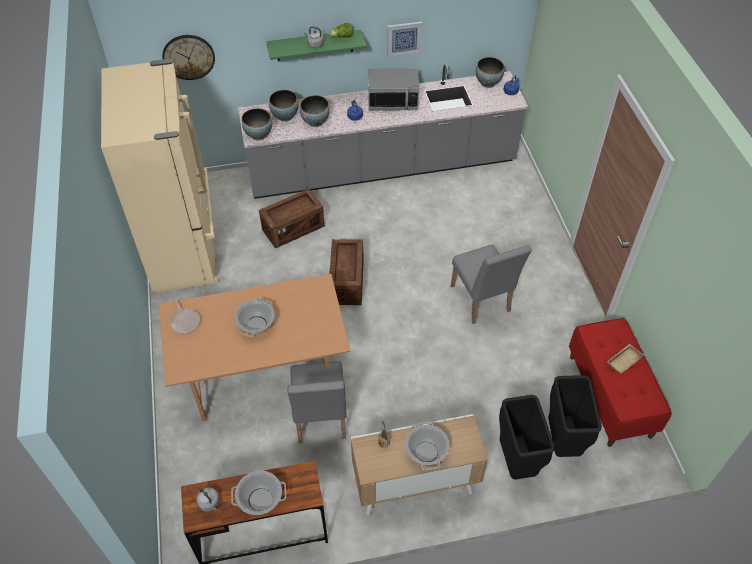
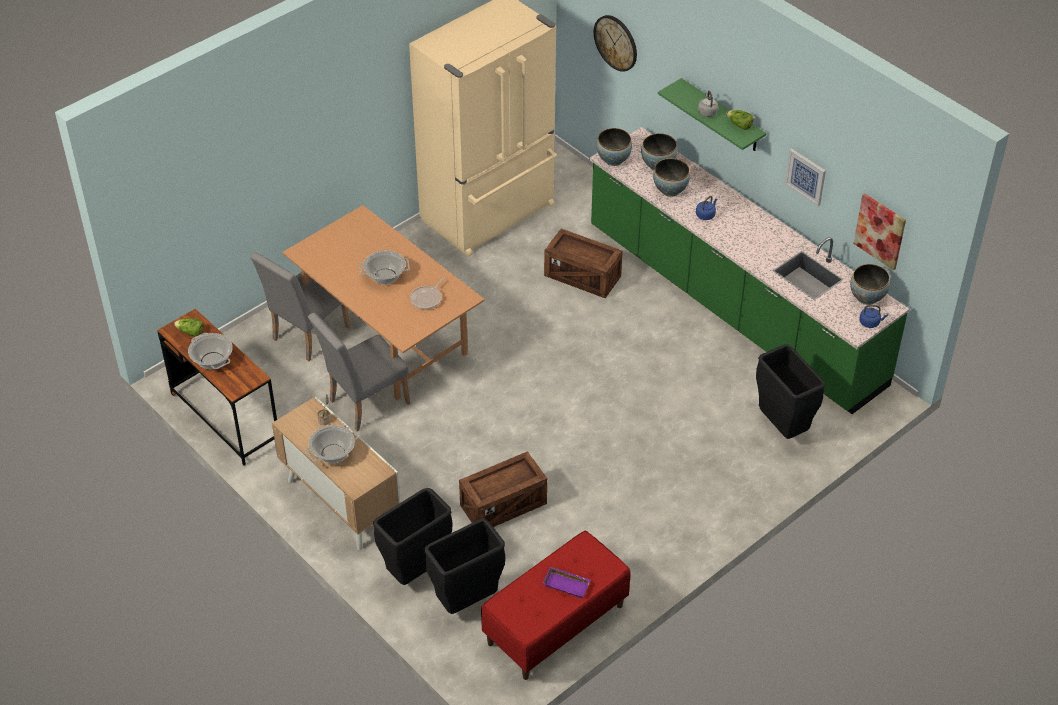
camera: 60 degrees right, 5 degrees down
(185, 321) = (355, 230): frying pan -> frying pan (427, 299)
(210, 503) = (190, 332): grey kettle -> lettuce
(347, 282) = (544, 349): crate -> crate (503, 505)
(382, 168) = (733, 306): grey counter -> green counter
(392, 101) = (758, 233): microwave -> none
(476, 34) = (880, 231): none -> picture
(482, 302) = (602, 469): grey chair -> grey chair (306, 336)
(502, 195) = (783, 427): none -> black trash can
(623, 360) = (567, 584): beige tray -> purple tray

